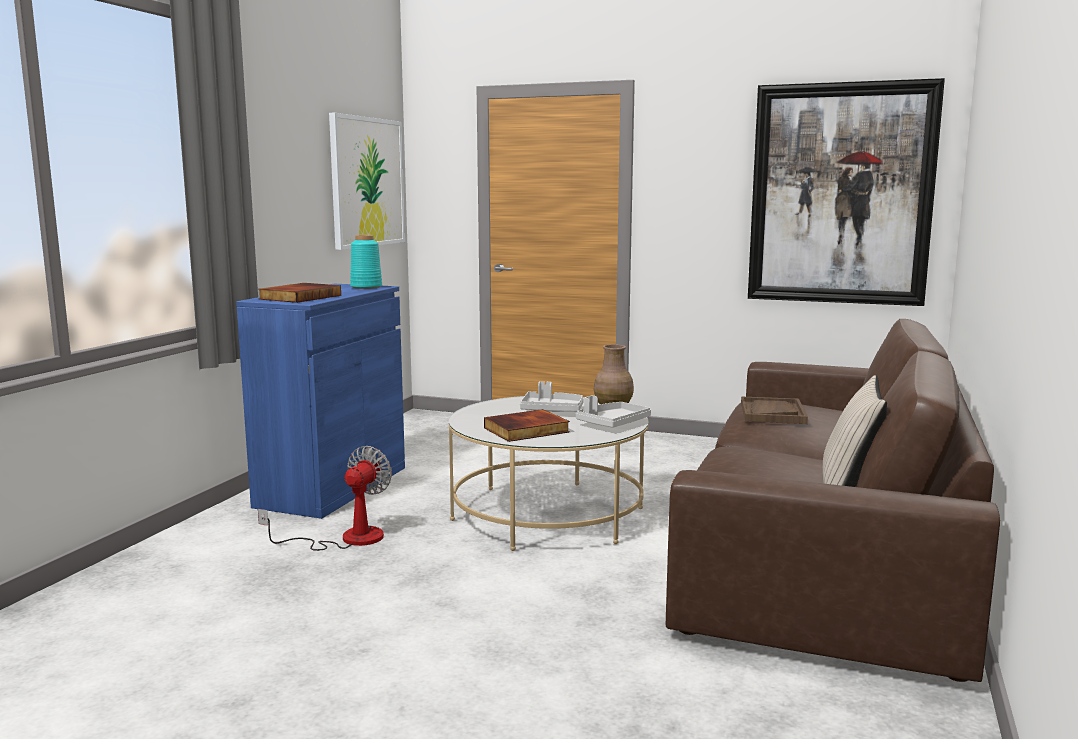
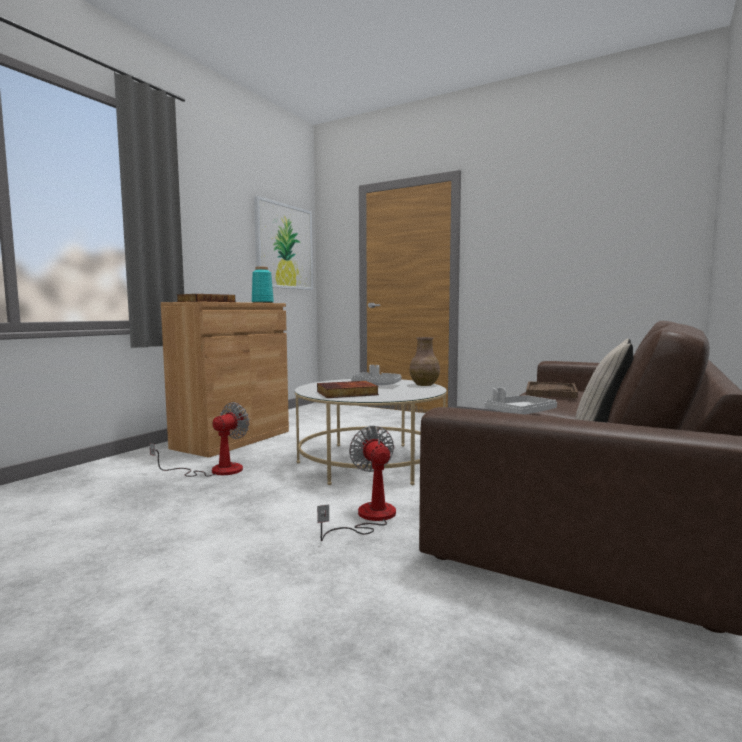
camera: 10 degrees right, 5 degrees down
(333, 486) = (232, 439): blue cabinet -> brown cabinet
(584, 592) = (368, 518): none -> fan
(612, 423) = (416, 391): grey tray -> grey tray (520, 413)
(840, 194) = (612, 238): picture -> none

